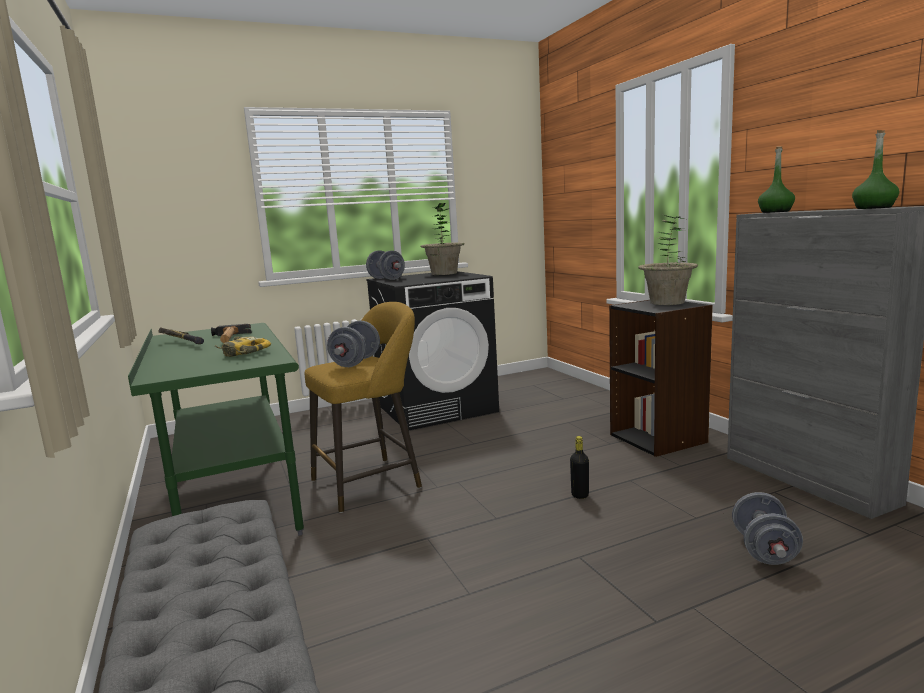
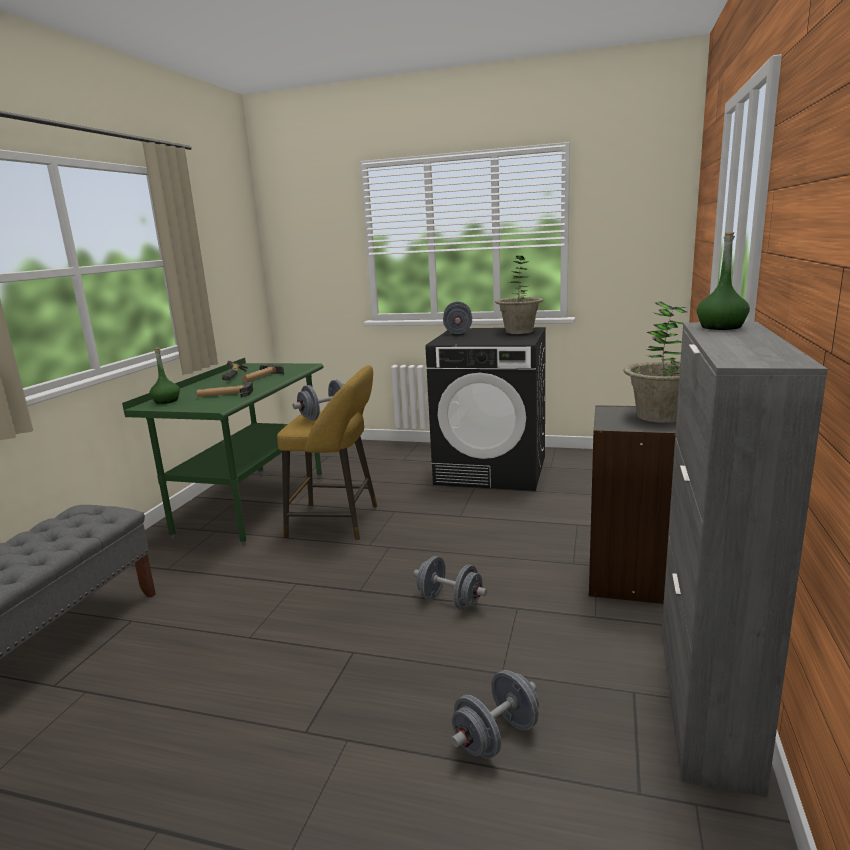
camera: 40 degrees right, 5 degrees up
(240, 353) = (225, 395): power drill -> hammer
(580, 495) = (450, 601): black bottle -> grey dumbbell
(874, 208) = (742, 355): green bottle -> green bottle (166, 401)

